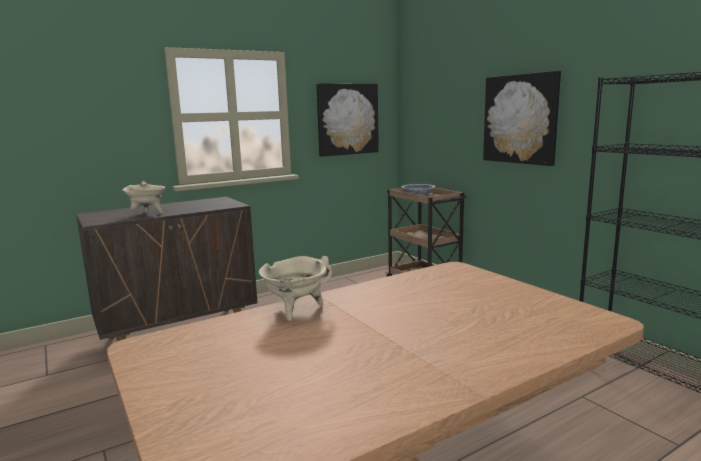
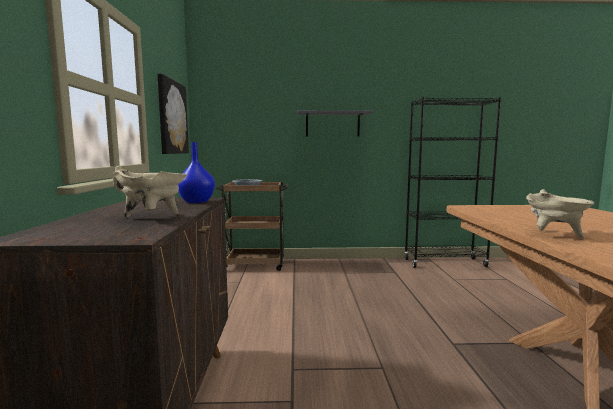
camera: 60 degrees left, 5 degrees down
(218, 206) = (196, 202): none -> blue vase
(520, 119) = (332, 124): picture -> grey shelf

